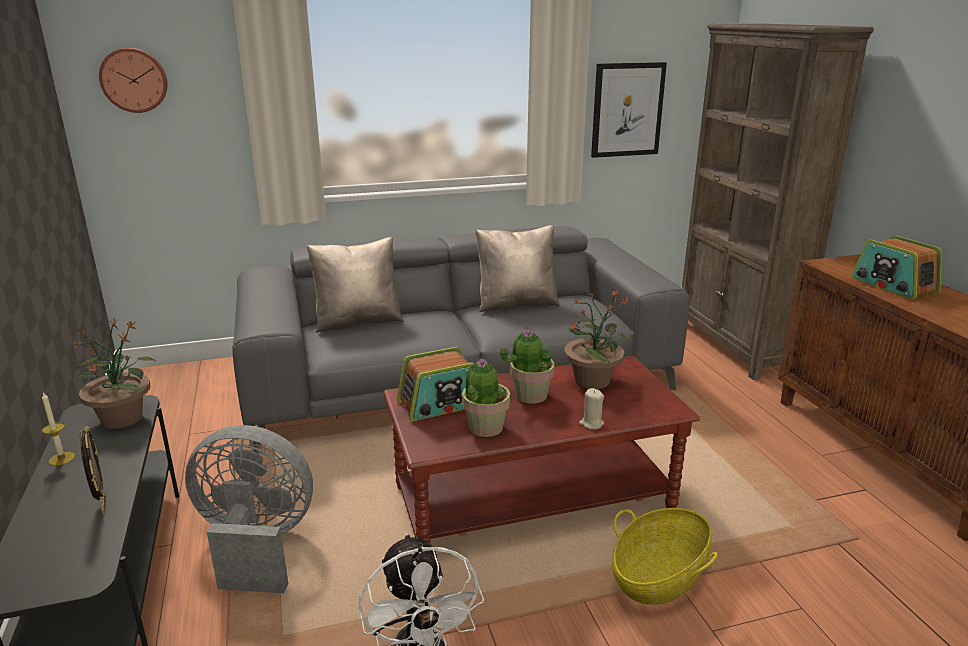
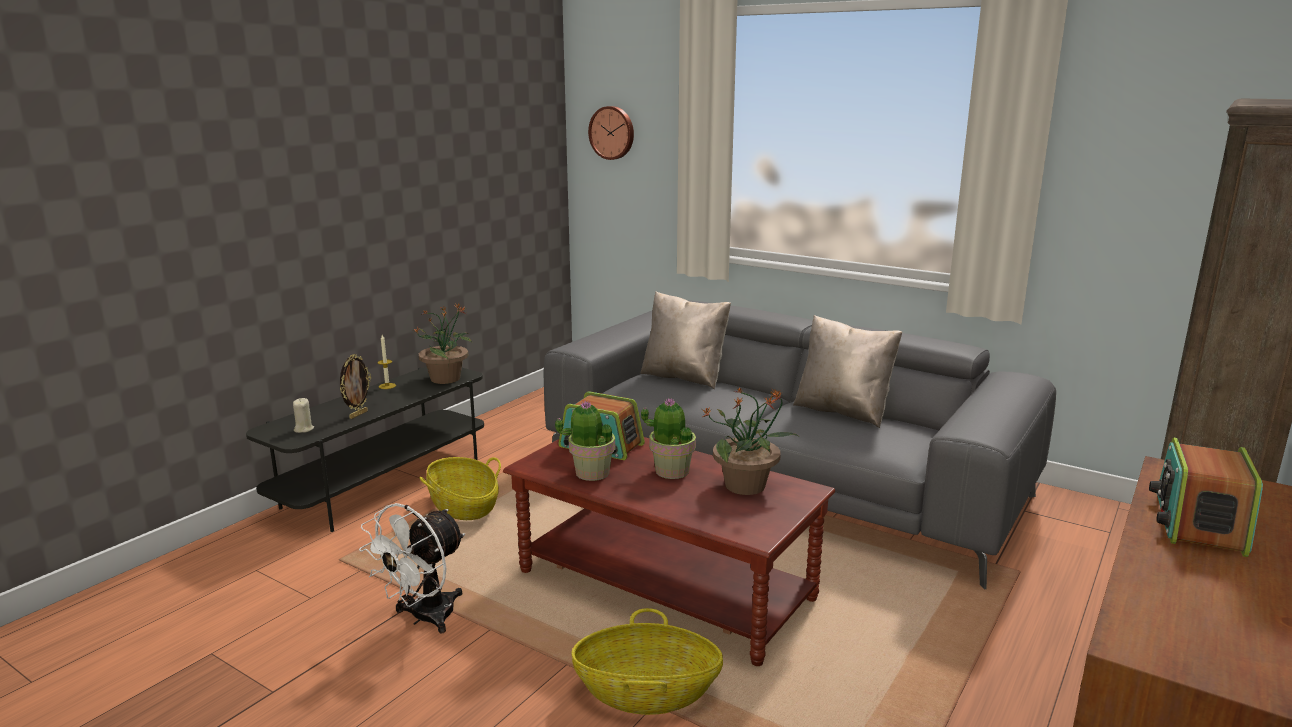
camera: 50 degrees right, 5 degrees down
(256, 545) = (463, 507): grey fan -> basket
(591, 423) = (666, 509): beige candle -> beige candle (303, 429)
(627, 110) = (1124, 213): picture -> none

